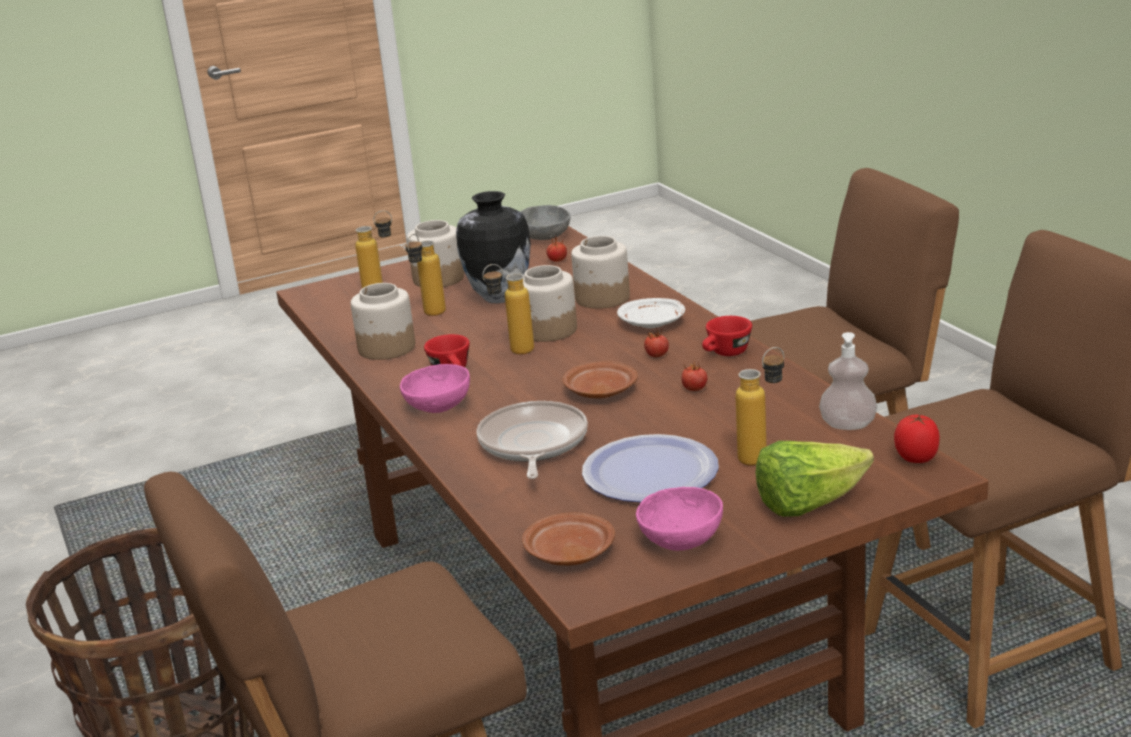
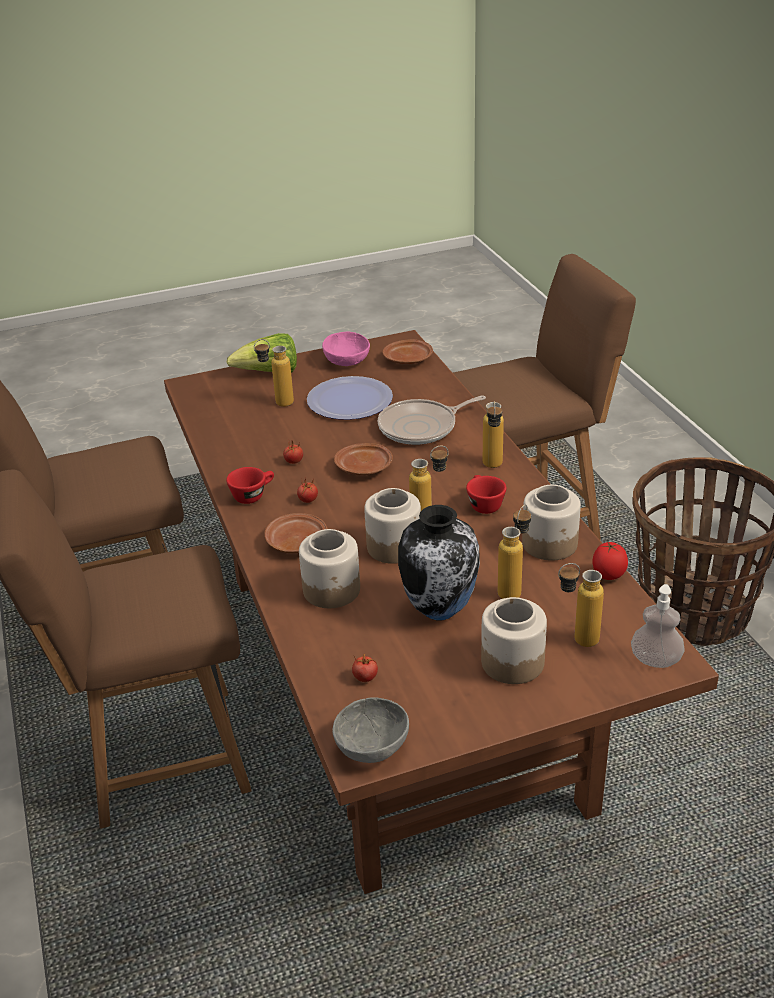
camera: 175 degrees left, 10 degrees up
(437, 406) = (492, 468): pink bowl -> bottle
(532, 444) = (421, 427): frying pan -> frying pan turned 60 degrees clockwise
(653, 323) = (296, 542): white plate -> brown plate
(848, 425) = (210, 420): soap dispenser -> soap dispenser (655, 660)
(917, 458) = (190, 394): tomato -> tomato (608, 576)

